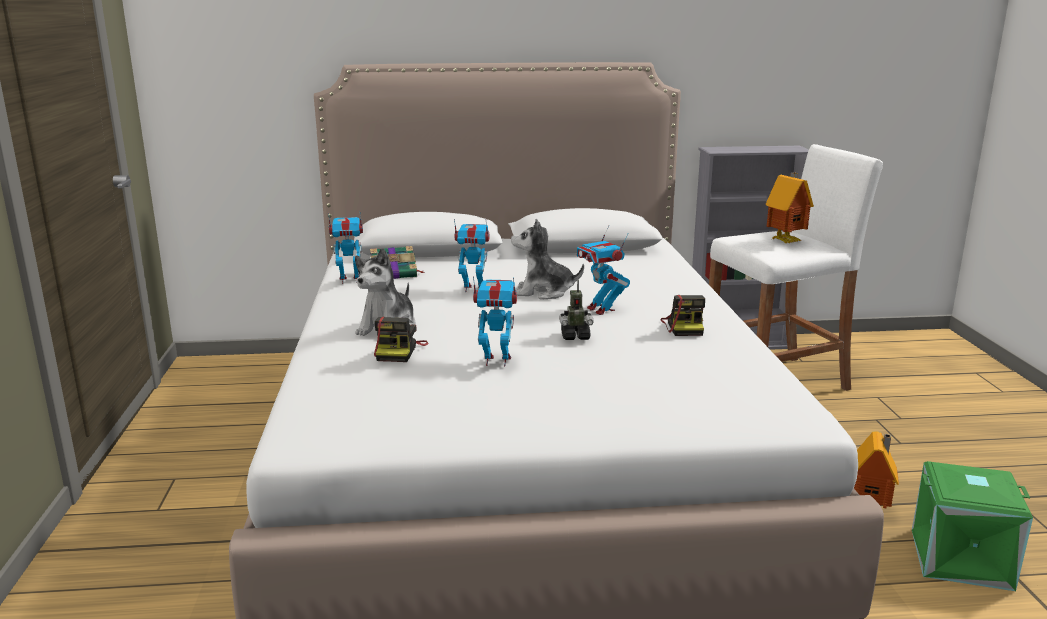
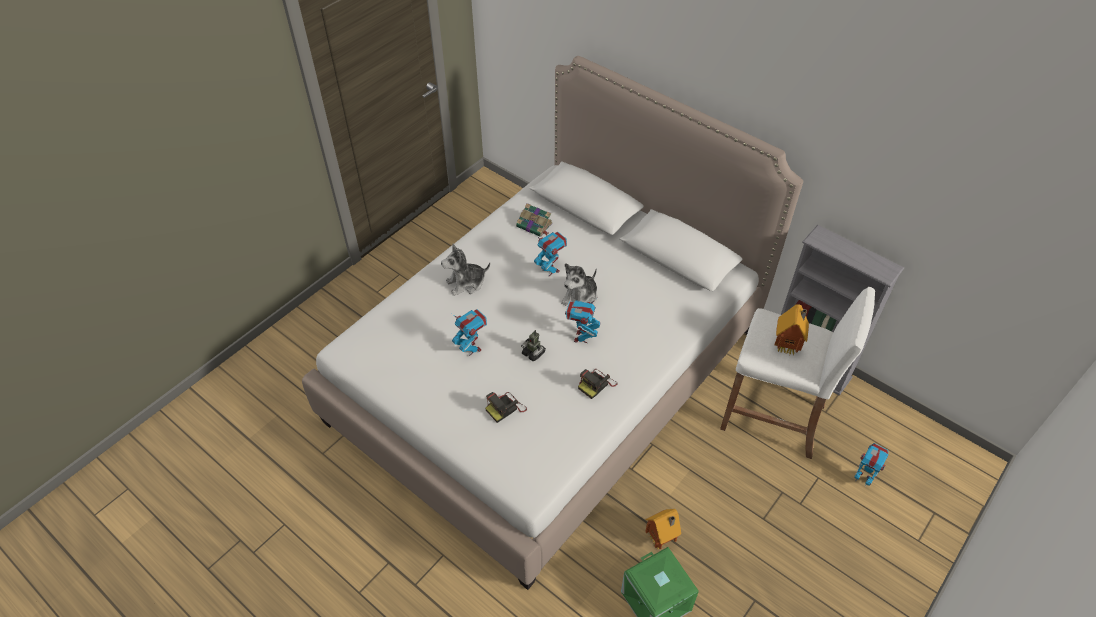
camera: 45 degrees right, 30 degrees up
(349, 280) = (506, 218): toy robot -> toy robot (862, 478)
(399, 351) = (443, 311): camera -> camera (505, 408)
(543, 292) = (580, 298): plush toy -> plush toy turned 105 degrees counterclockwise

